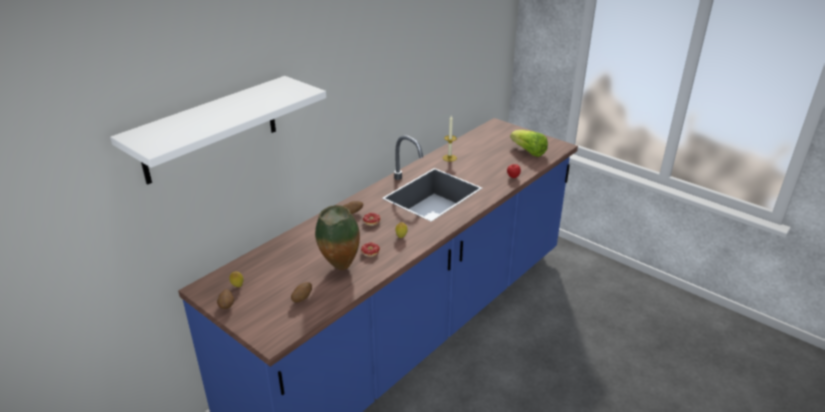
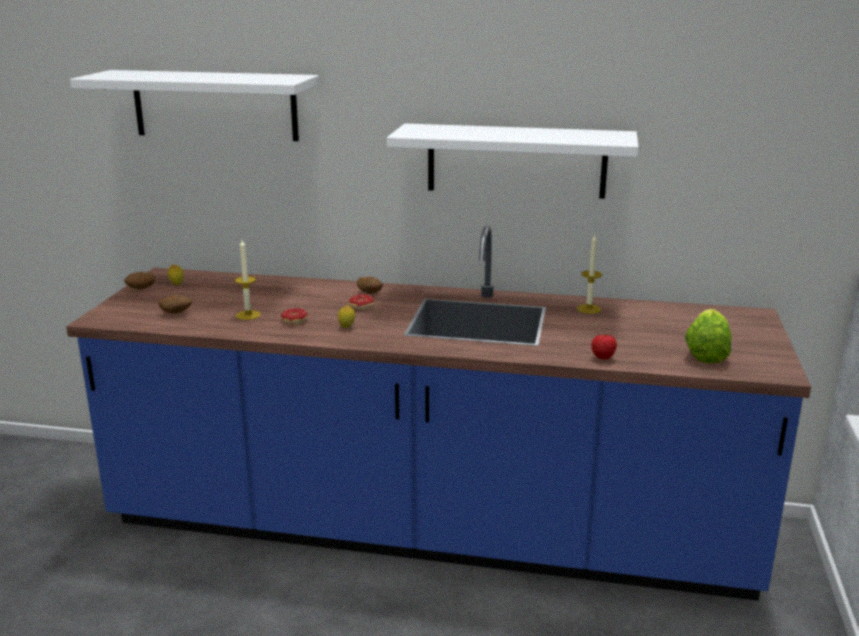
camera: 60 degrees right, 10 degrees down
(340, 268) = (248, 315): vase -> candle
(394, 88) = (516, 161): none -> white shelf

